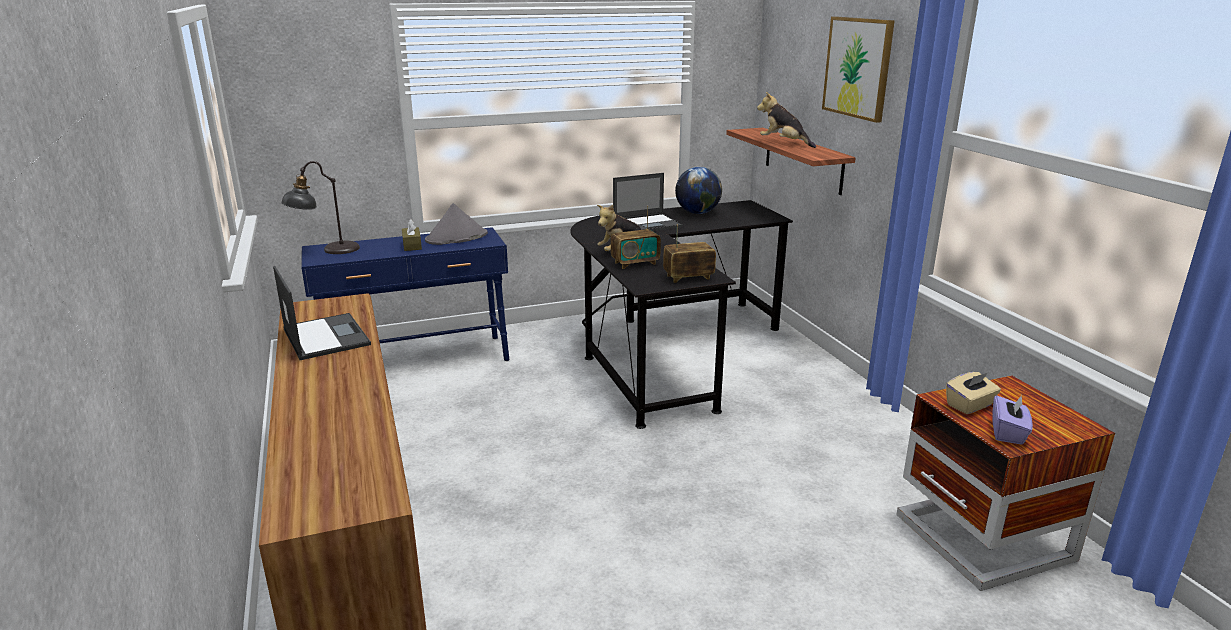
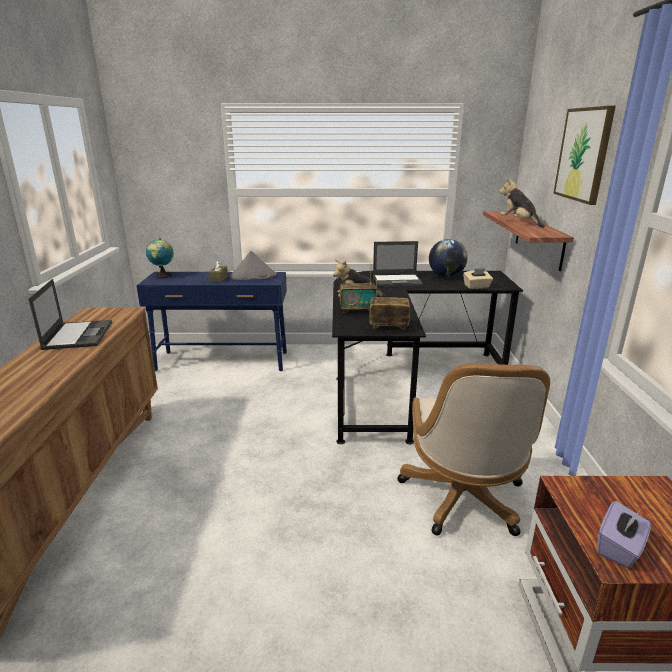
camera: 20 degrees right, 0 degrees up
(326, 250) = (163, 276): grey table lamp -> globe
(808, 457) = (464, 502): none -> office chair
(970, 405) = (593, 502): beige tissue box -> beige tissue box (476, 287)

